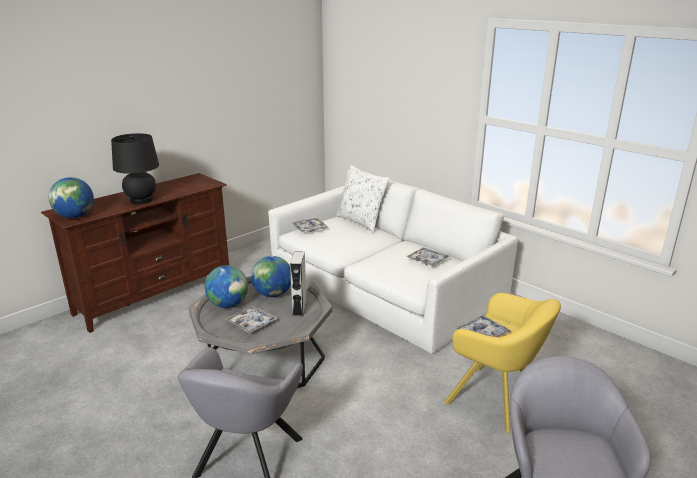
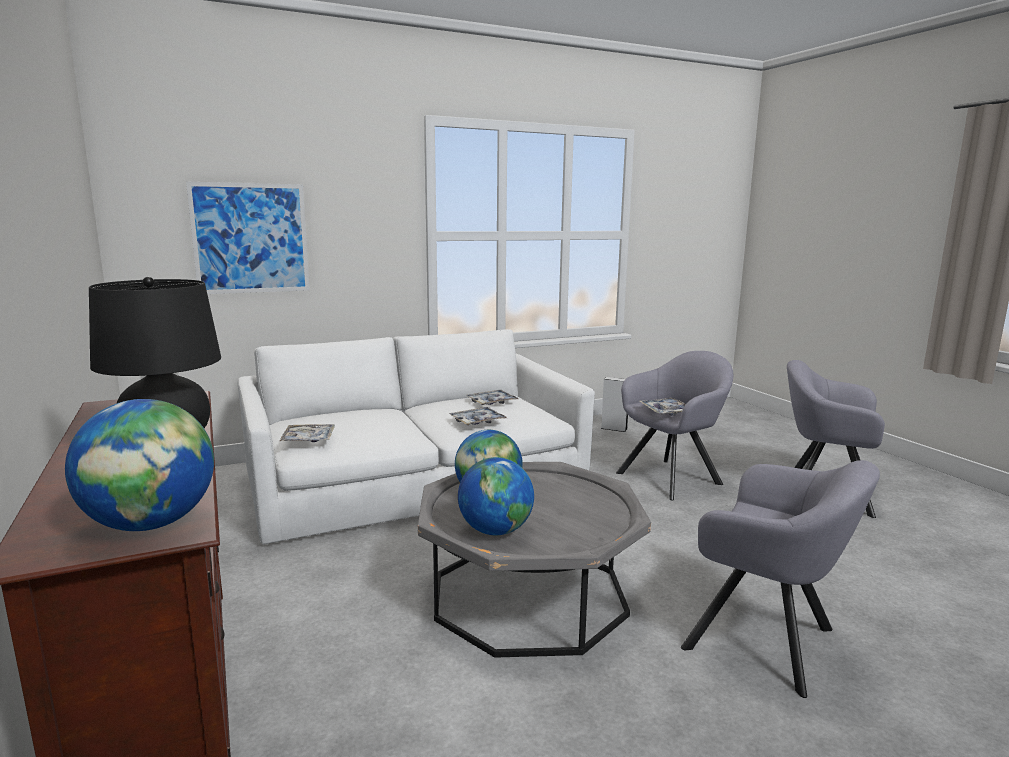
camera: 70 degrees left, 10 degrees down
(251, 323) = (568, 519): tray -> tray (477, 421)
(299, 308) = (544, 484): grey speaker -> grey speaker (614, 429)
(361, 221) = (332, 411): white pillow -> none
(379, 100) = (250, 238): none -> picture
(497, 400) = (673, 477): yellow armchair -> grey armchair

